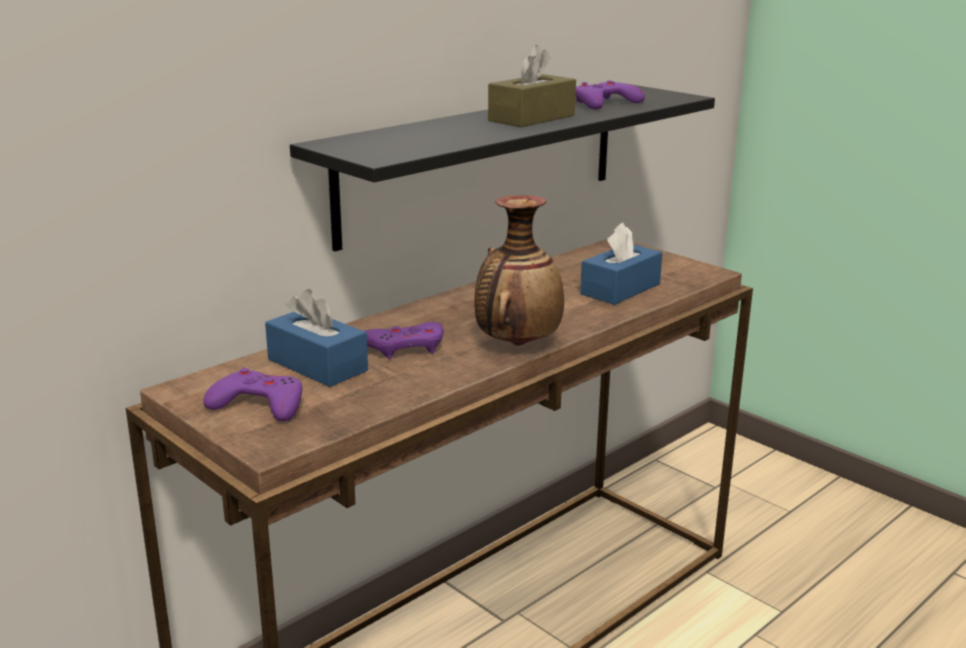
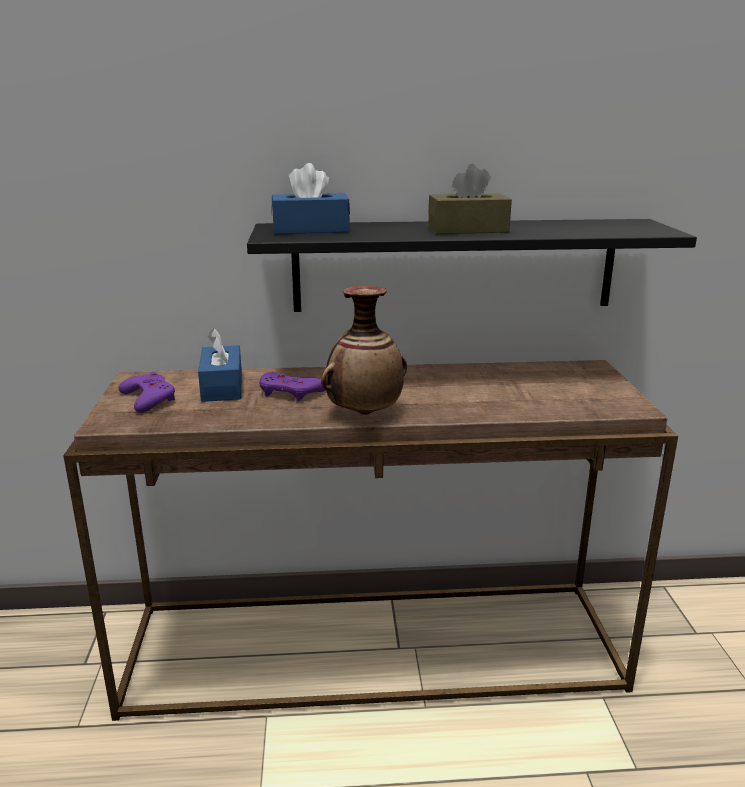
camera: 40 degrees right, 0 degrees up
(605, 103) = (568, 228): purple game controller -> none
(620, 289) = (524, 399): blue tissue box -> blue tissue box (310, 229)

